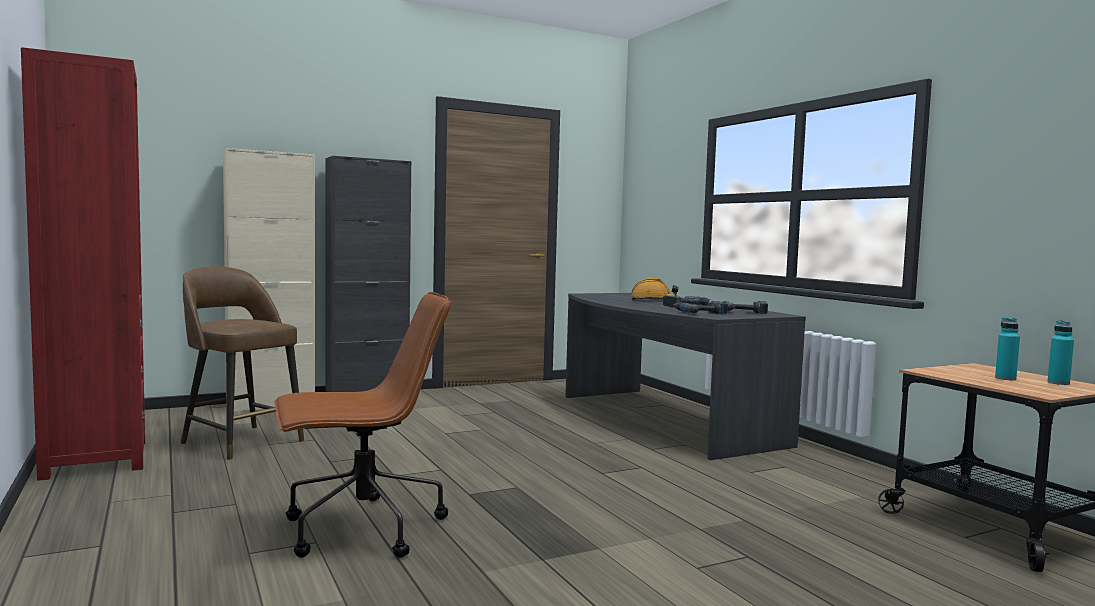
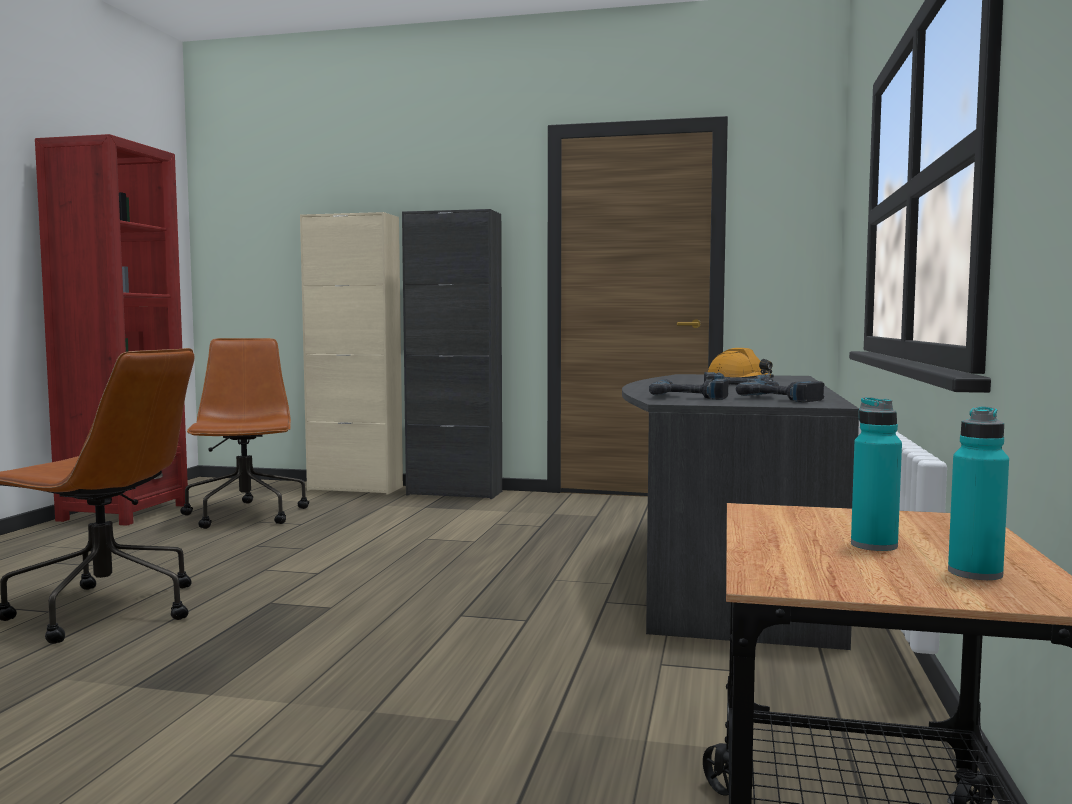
camera: 40 degrees right, 0 degrees up
(241, 441) = (246, 515): brown stool -> brown office chair

